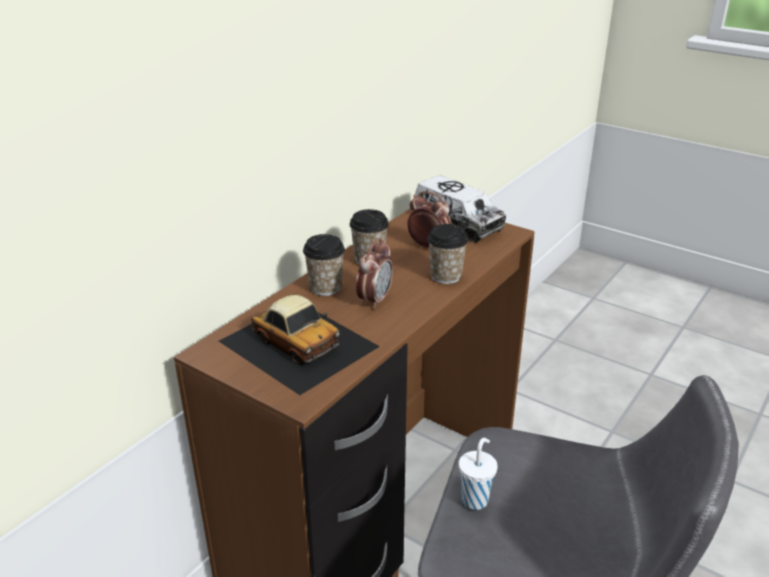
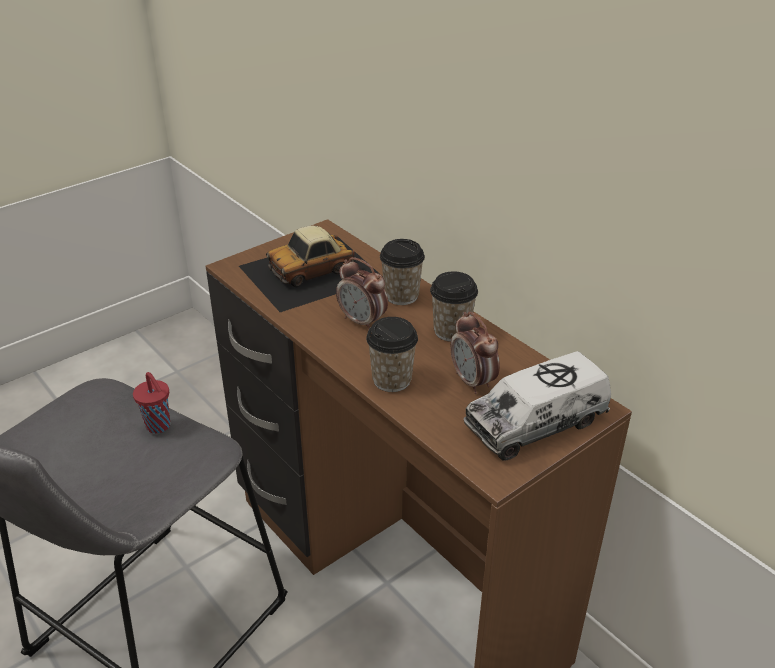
camera: 105 degrees right, 5 degrees up
(428, 246) = (473, 382): alarm clock -> alarm clock turned 105 degrees clockwise
(475, 499) = (159, 426): white cup -> red cup

